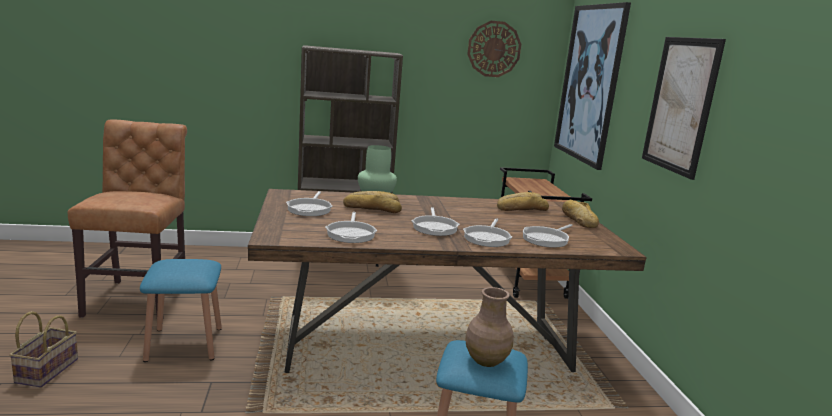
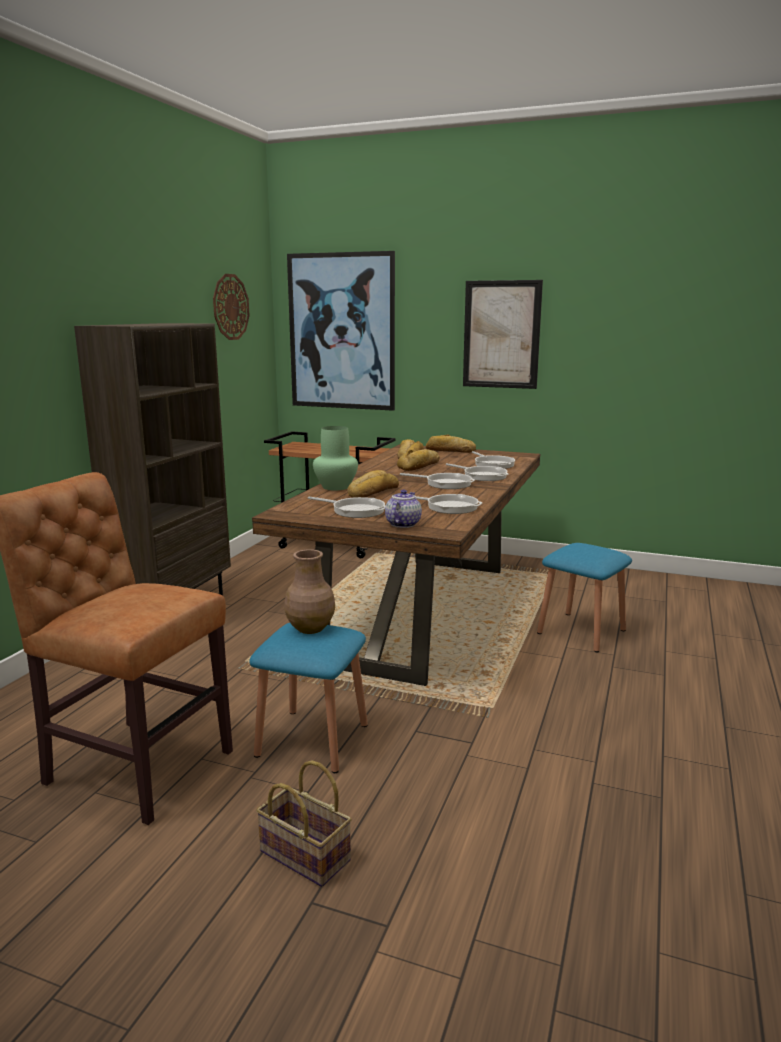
camera: 60 degrees left, 0 degrees up
(282, 224) = (403, 524): none -> teapot
(485, 360) = (593, 550): brown vase -> brown vase (309, 628)
(491, 215) = (420, 466): none -> bread

